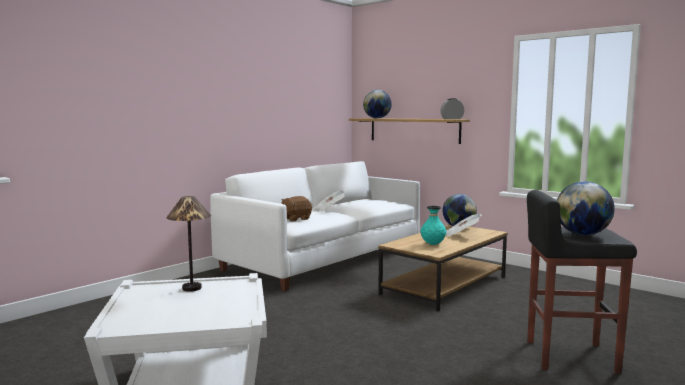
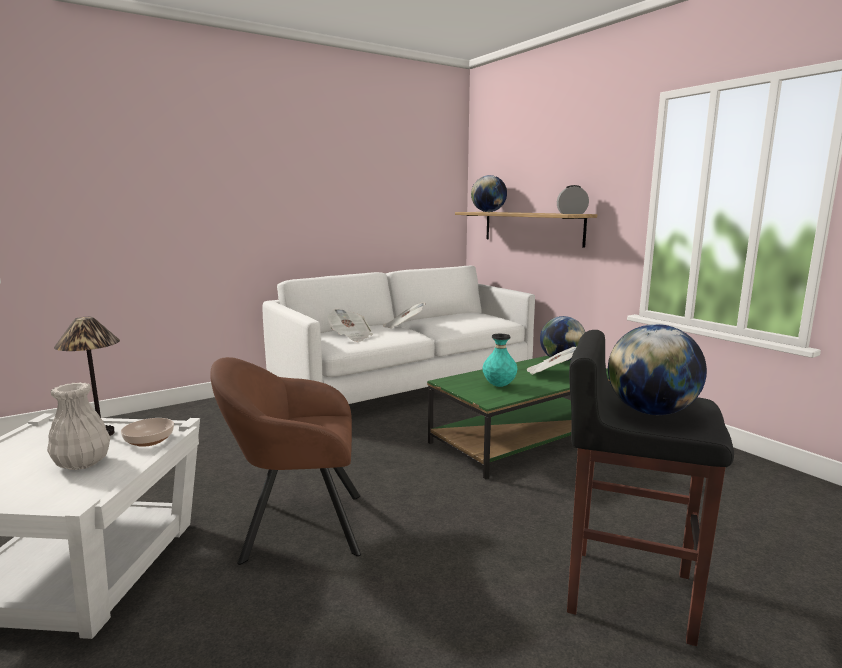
camera: 15 degrees right, 5 degrees up
(209, 303) = (83, 463): none -> white vase
(236, 288) = (148, 440): none -> bowl
(295, 219) = (350, 337): brown plush toy -> newspaper
(330, 351) = (296, 526): none -> brown armchair
(444, 285) = (524, 437): brown coffee table -> green coffee table

